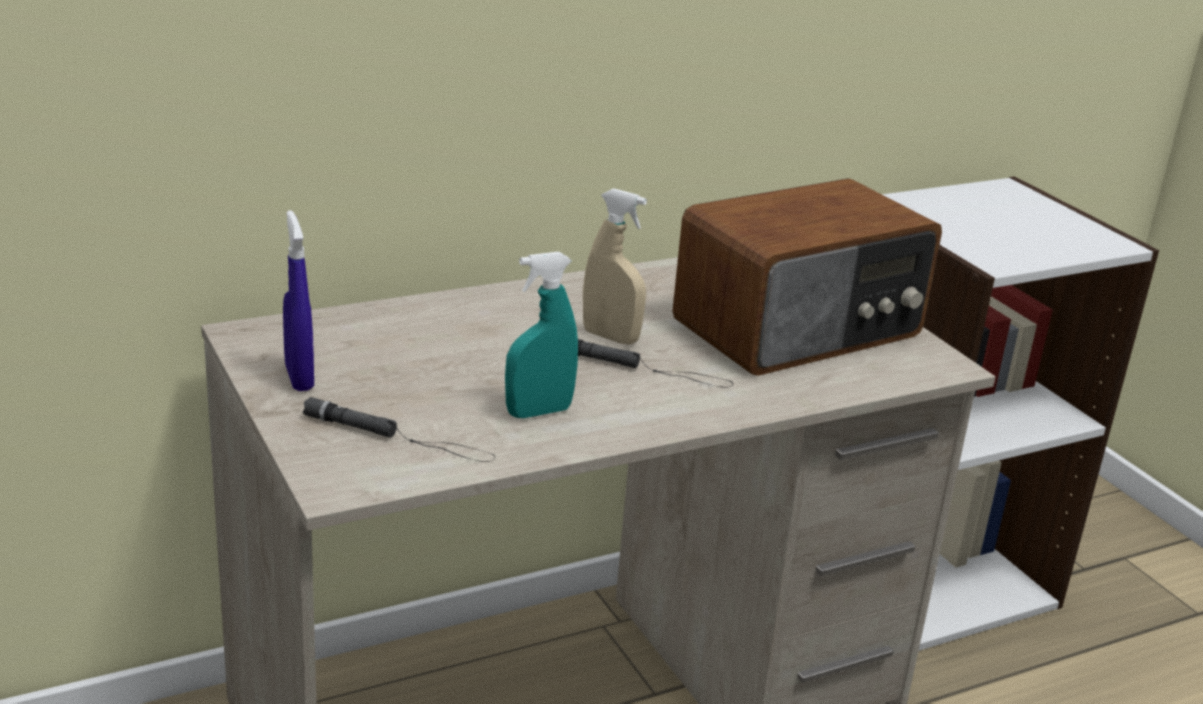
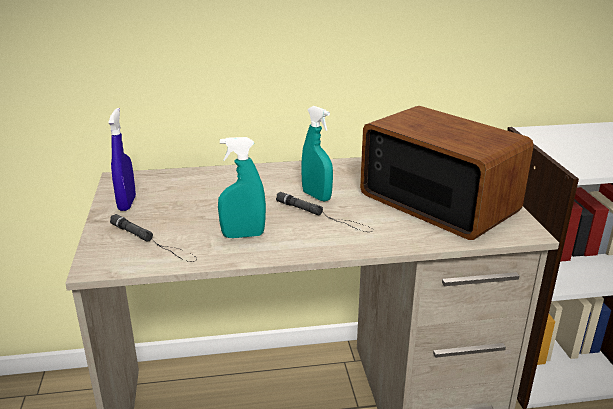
camera: 20 degrees right, 0 degrees up
(610, 337) = (316, 196): beige spray bottle -> turquoise spray bottle
(801, 329) = (438, 201): radio -> radio turned 120 degrees counterclockwise

